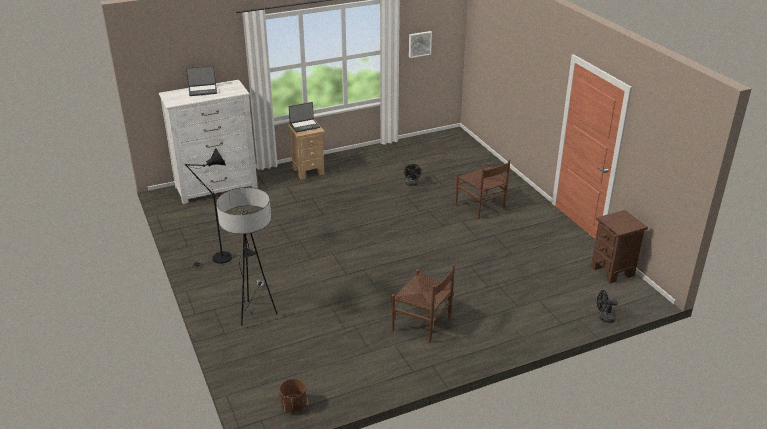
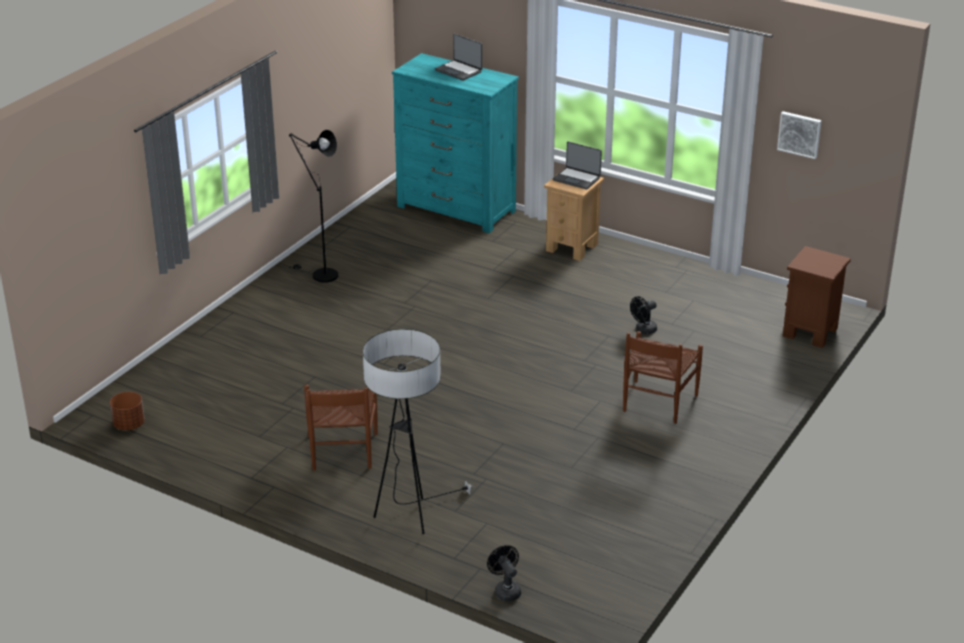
camera: 55 degrees right, 0 degrees up
(216, 187) = (456, 209): white dresser -> turquoise dresser
(256, 314) = (249, 340): floor lamp -> floor lamp (409, 519)
(612, 271) = (628, 566): brown nightstand -> brown nightstand (809, 332)

